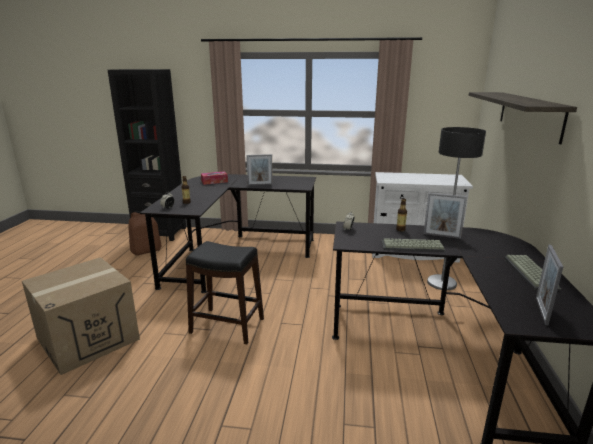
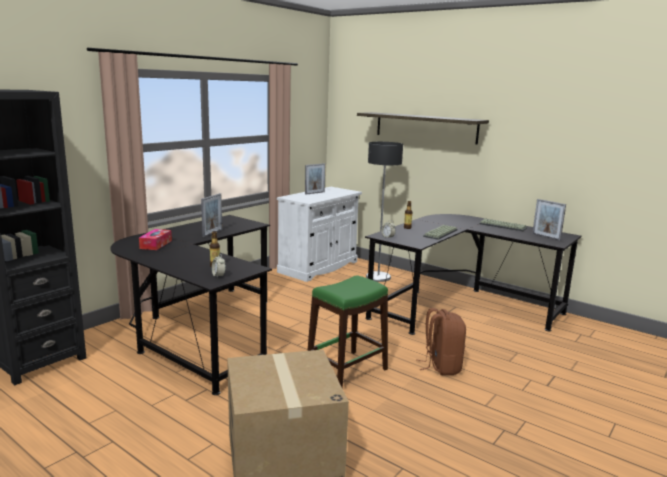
camera: 60 degrees left, 5 degrees down
(146, 251) = (84, 382): brown backpack -> brown backpack (441, 366)
(227, 326) = (347, 371): black stool -> green stool
(441, 236) = (431, 224): picture frame -> picture frame (314, 193)

